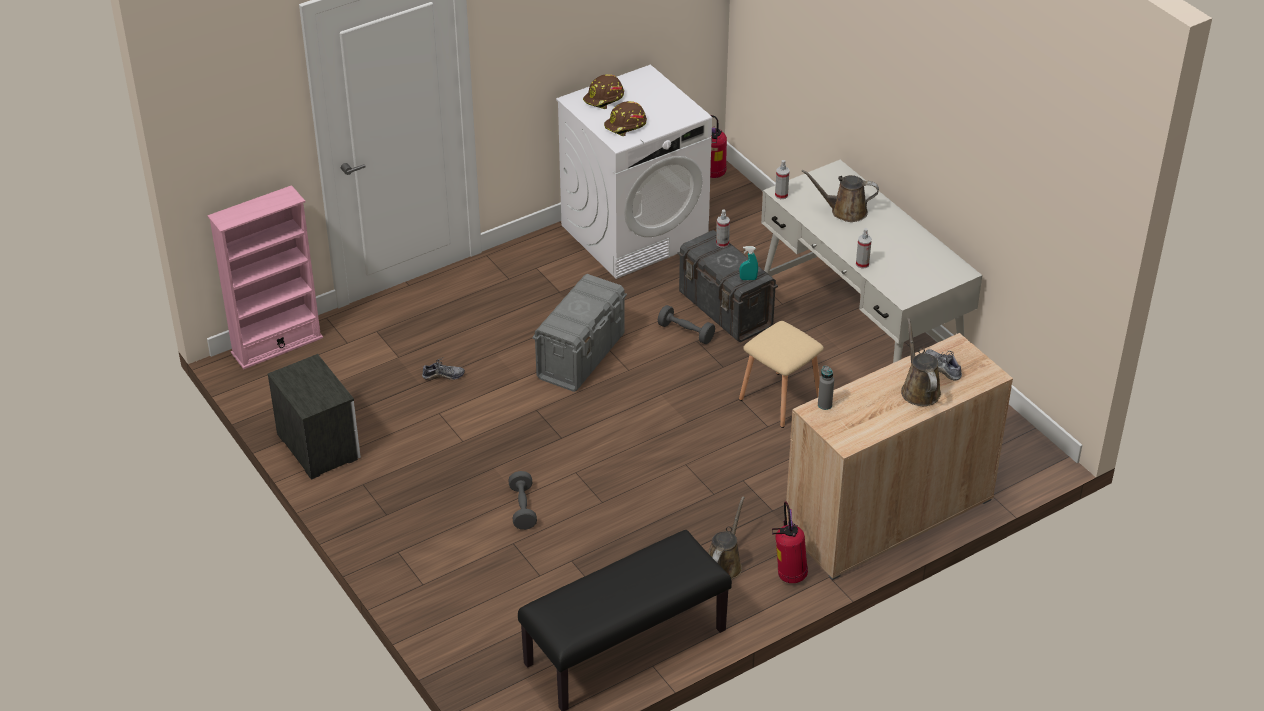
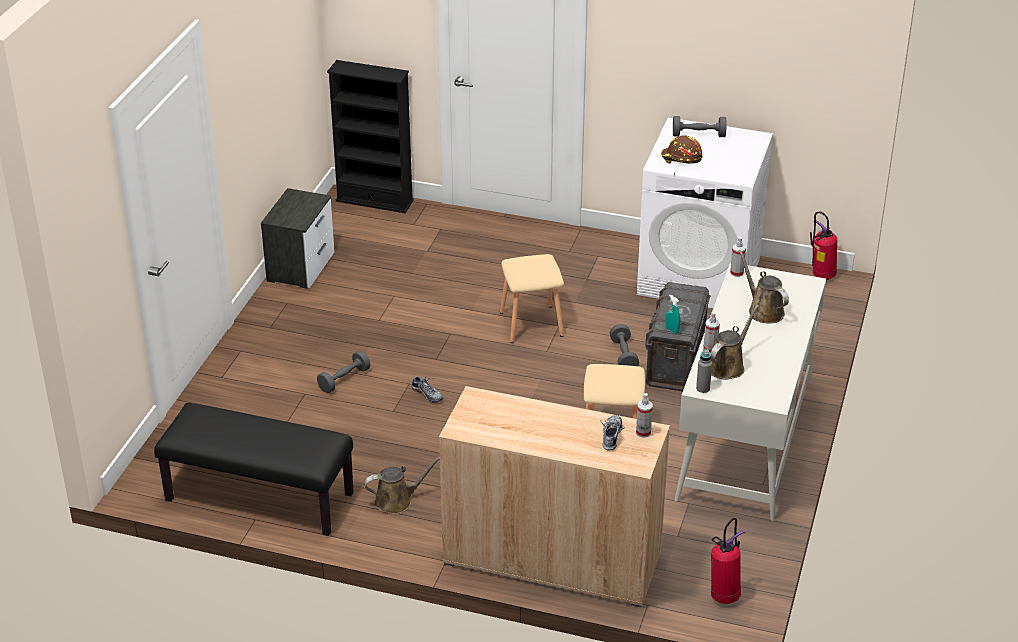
camera: 50 degrees right, 5 degrees down
(277, 345) = (374, 201): pink bookcase -> black bookcase
(443, 376) = (433, 278): shoe -> shoe (427, 394)
(581, 356) = (532, 323): grey storage box -> beige stool
(604, 99) = (698, 135): brown hard hat -> grey dumbbell
(722, 243) = (695, 299): spray bottle -> spray bottle (643, 432)
(789, 575) = (423, 539): fire extinguisher -> fire extinguisher (724, 595)
(824, 405) = (489, 398): grey bottle -> grey bottle (703, 388)
(919, 389) = (569, 436): brown watering can -> brown watering can (727, 366)

